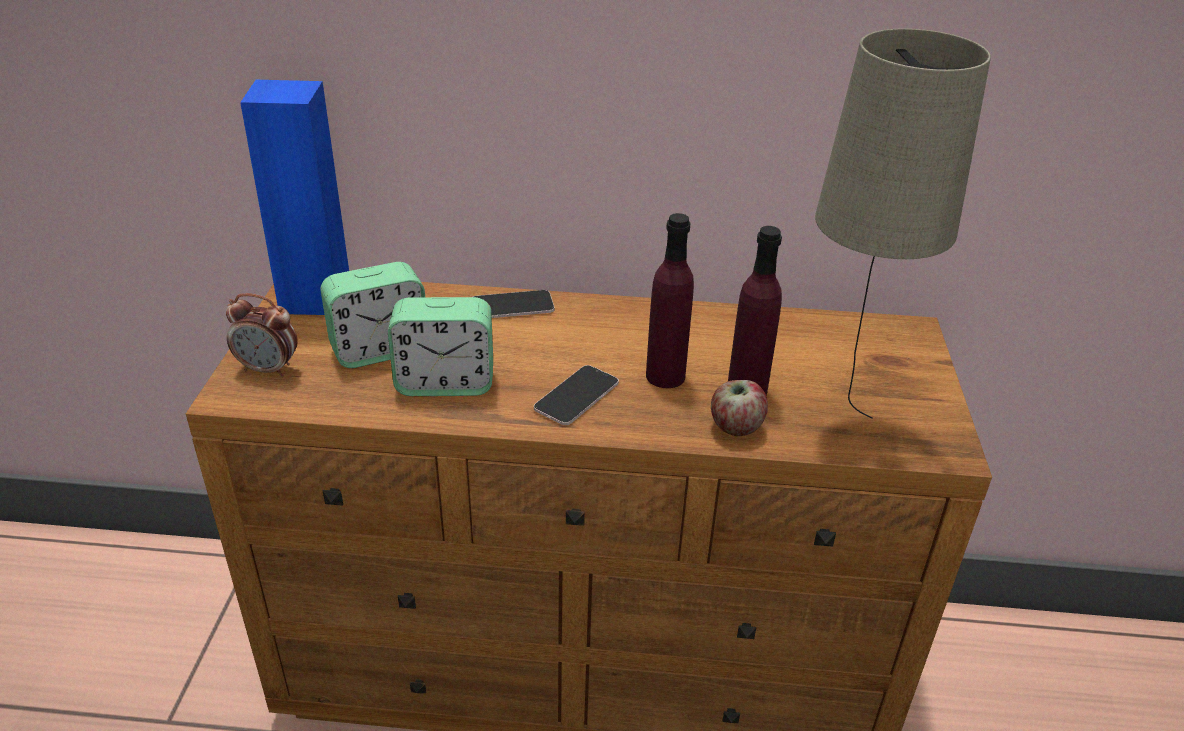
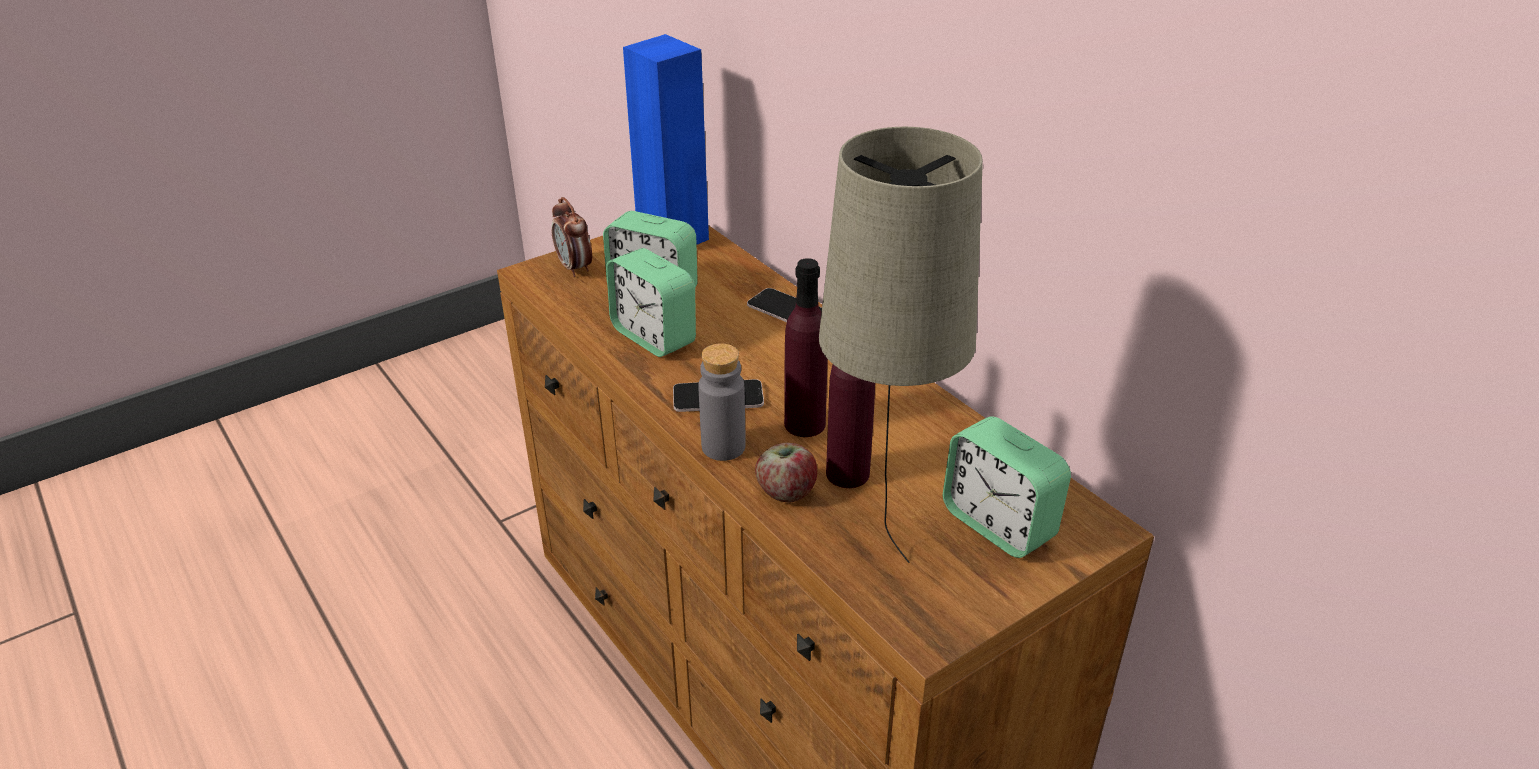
camera: 50 degrees right, 0 degrees up
(644, 427) = (723, 447): none -> grey bottle
(870, 362) = (998, 524): none -> alarm clock

